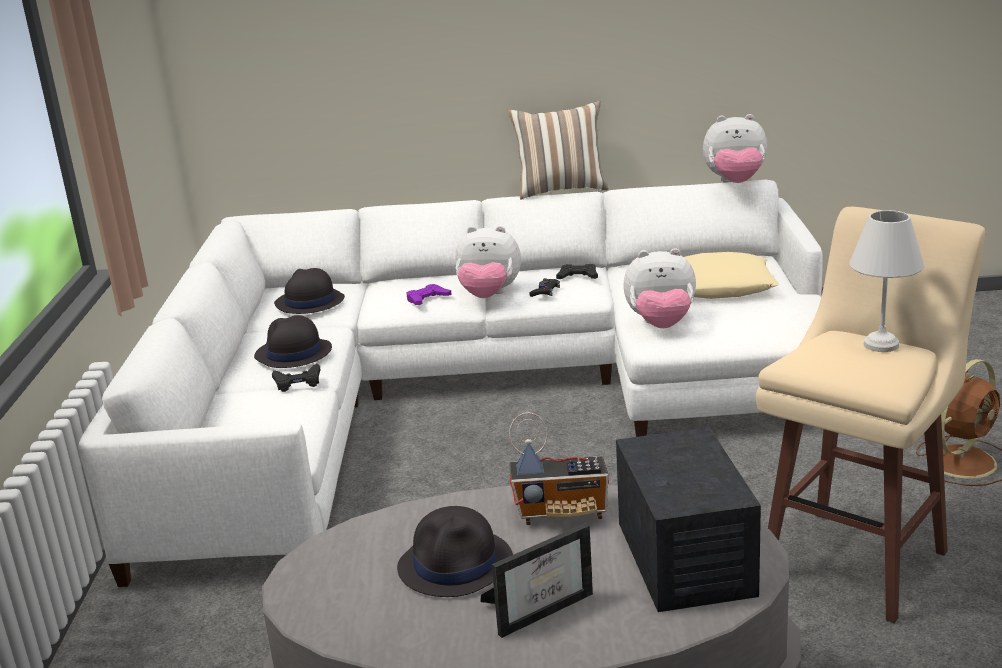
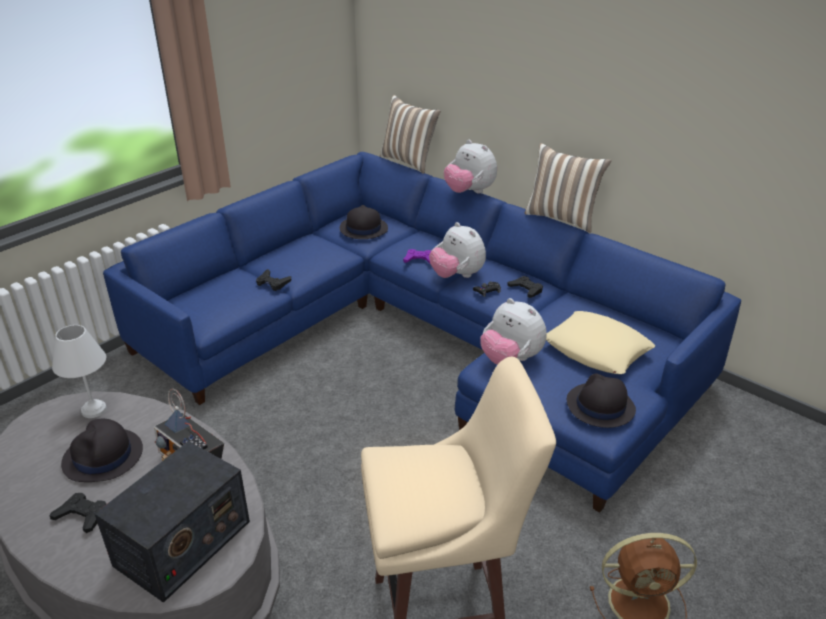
camera: 40 degrees right, 10 degrees up
(293, 353) = (300, 262): black hat -> black hat (600, 406)
(305, 206) = (409, 161): none -> pillow
(471, 397) = (424, 338): white sofa -> blue sofa
(541, 608) = (82, 515): picture frame -> black game controller
(735, 183) = (687, 271): plush toy -> plush toy (469, 192)
(880, 345) = (456, 483): white table lamp -> white table lamp (93, 410)

